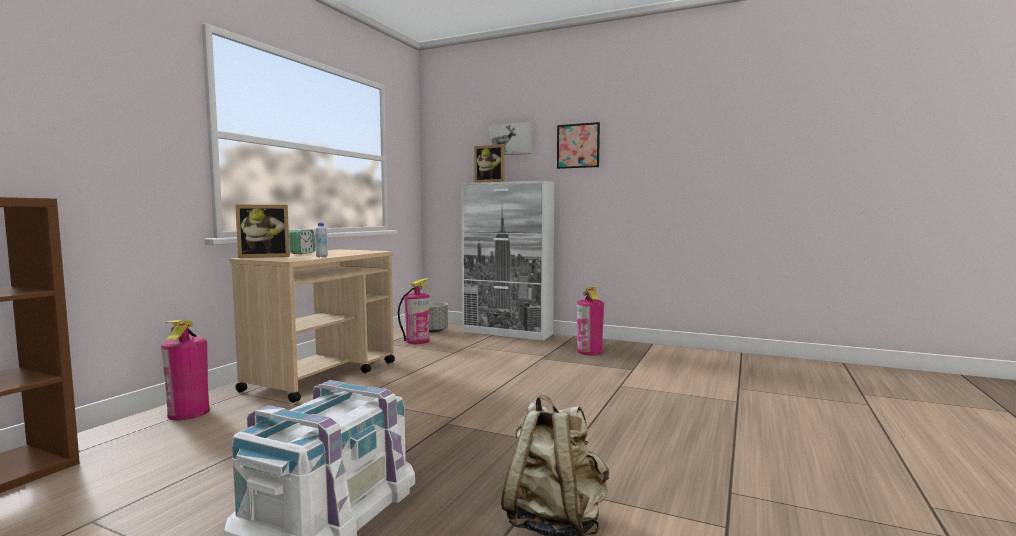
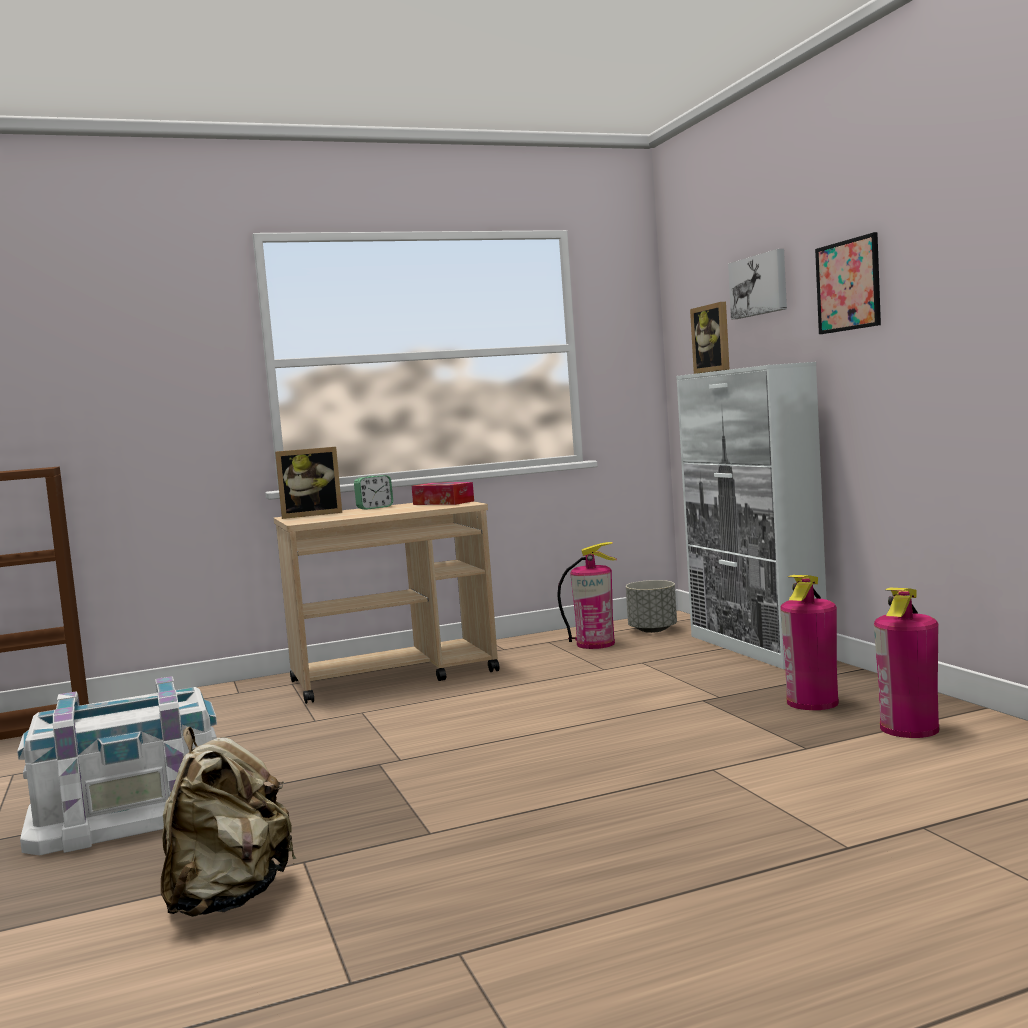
camera: 45 degrees right, 0 degrees up
(189, 413) = (219, 696): fire extinguisher -> fire extinguisher (909, 728)
(265, 256) = (311, 514): picture frame -> picture frame turned 45 degrees counterclockwise
(322, 257) = (352, 517): white bottle -> none
(351, 251) = (443, 503): none -> tissue box

